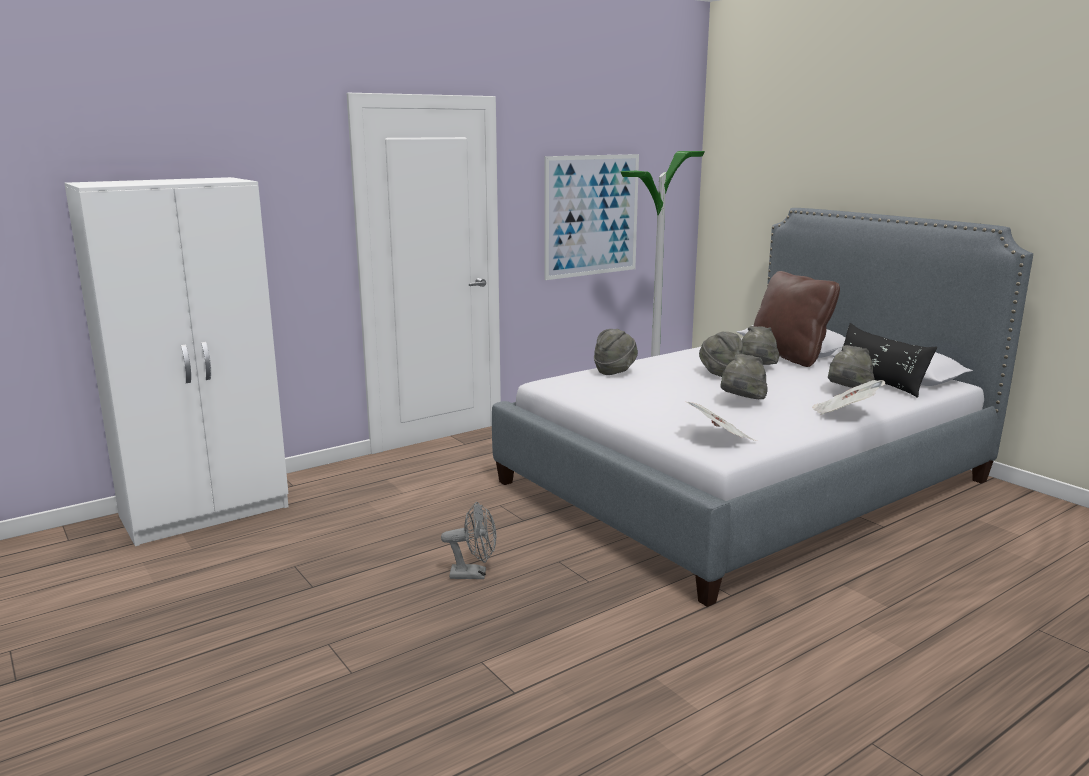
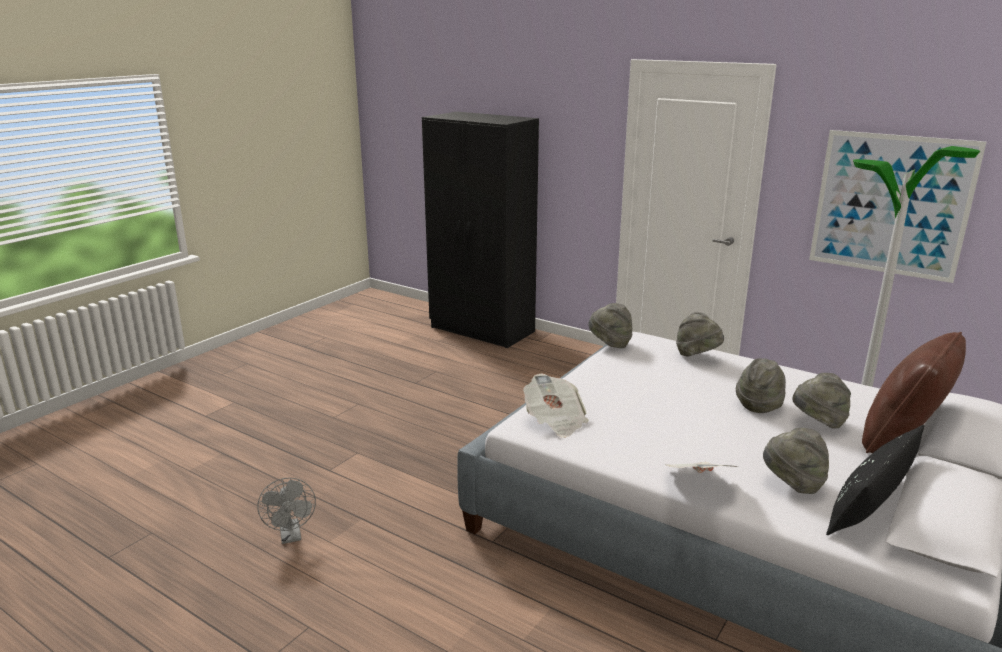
camera: 70 degrees right, 5 degrees up
(207, 512) = (482, 330): white wardrobe -> black wardrobe
(474, 574) = (459, 427): grey fan -> grey fan (291, 536)
(742, 402) = (676, 423): grey hat -> grey hat (610, 344)

